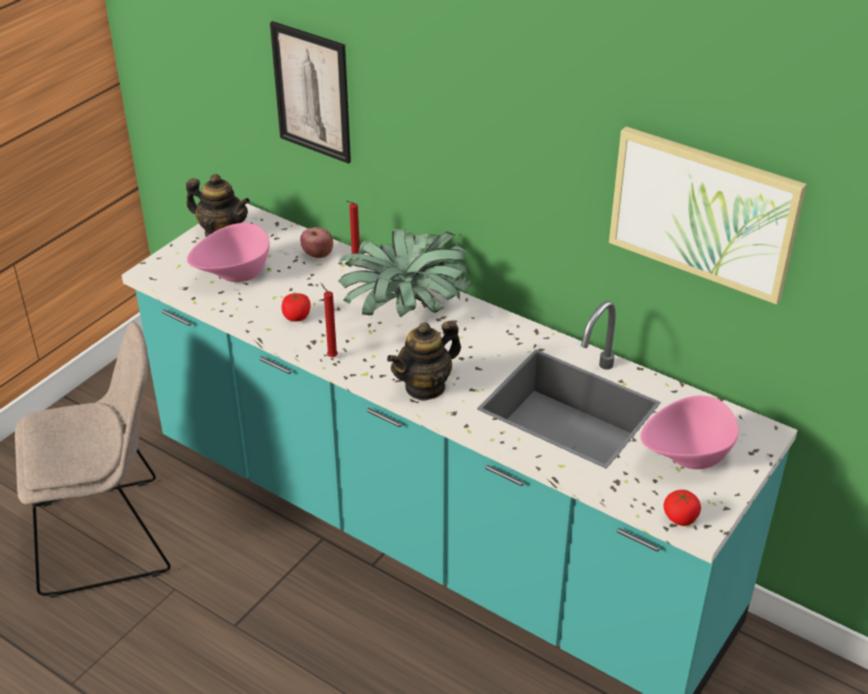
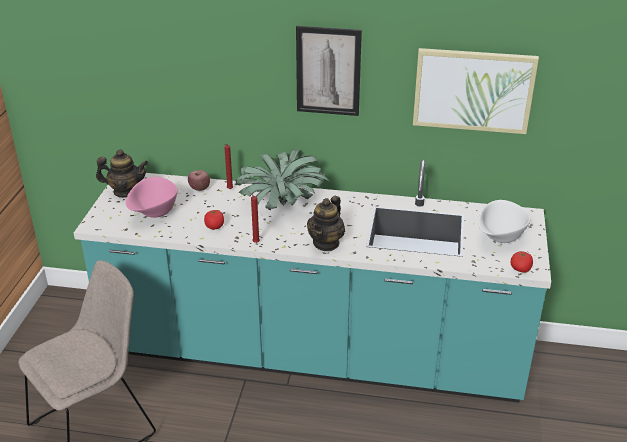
camera: 25 degrees left, 5 degrees down
(312, 92) = (180, 79): picture -> picture (328, 71)
(685, 457) = (499, 238): pink bowl -> white bowl

